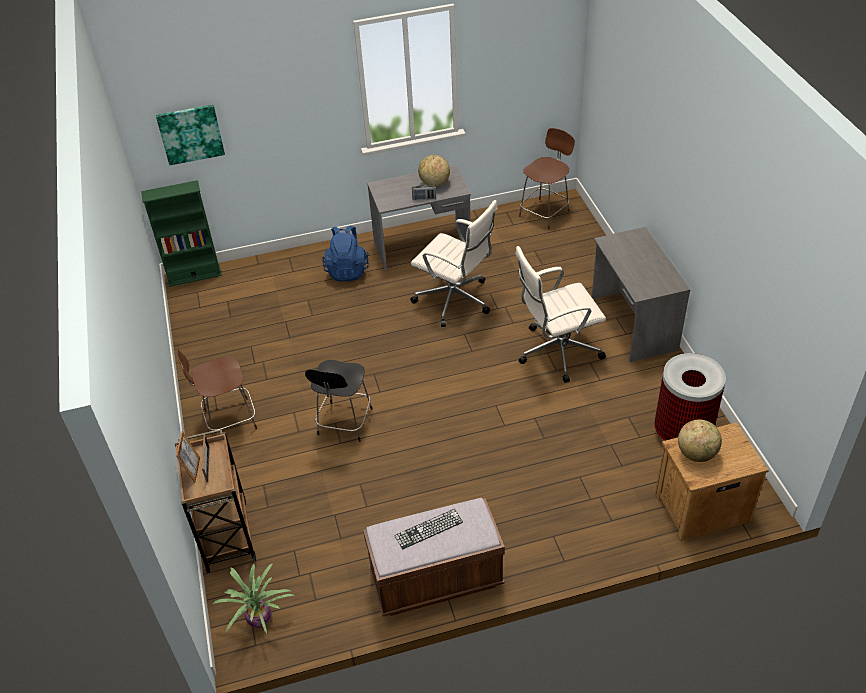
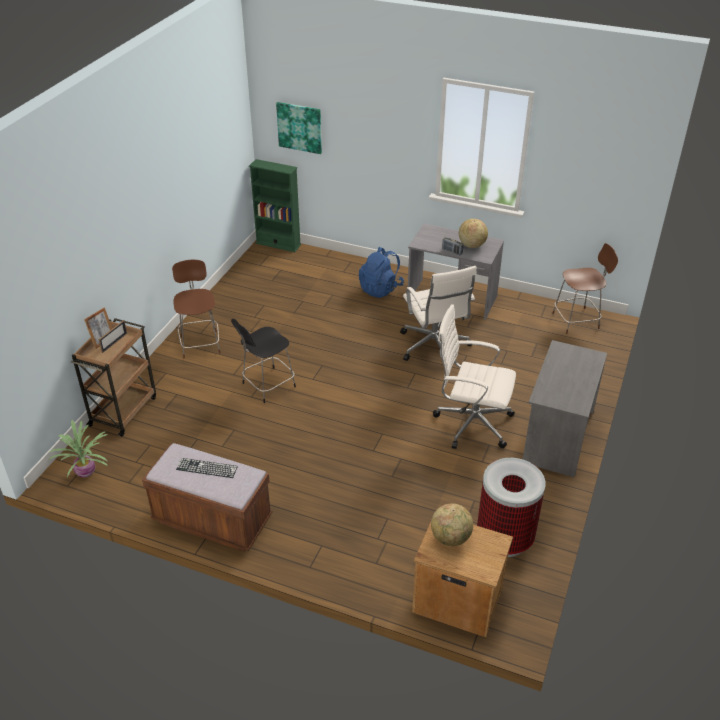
camera: 35 degrees right, 5 degrees down
(228, 420) = (200, 343): brown chair -> brown chair turned 60 degrees clockwise

